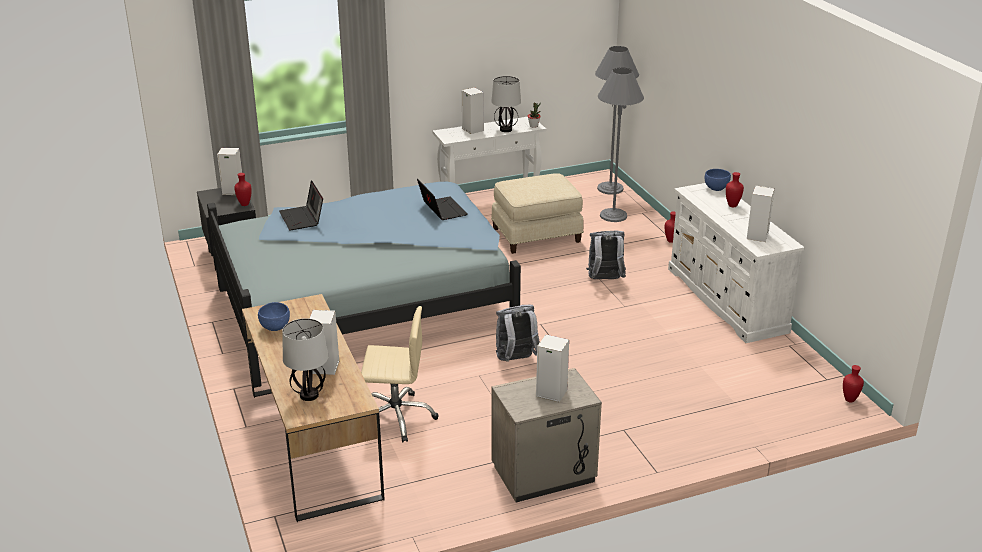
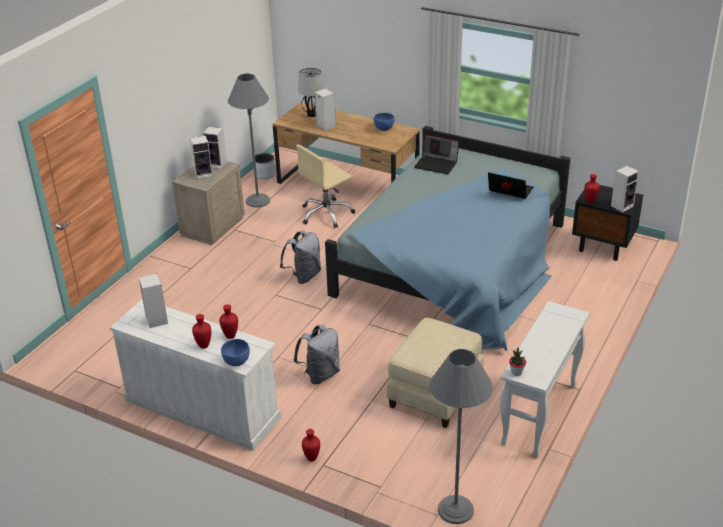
camera: 140 degrees right, 5 degrees up
(380, 526) = (264, 174): none -> grey planter
(441, 209) = (437, 243): laptop -> laptop (437, 164)
(472, 129) = (560, 333): speaker -> speaker (217, 164)
(505, 130) = (531, 351): table lamp -> none
(613, 215) = (402, 463): grey floor lamp -> grey floor lamp (257, 201)
(849, 399) = (50, 361): red vase -> red vase (231, 336)

